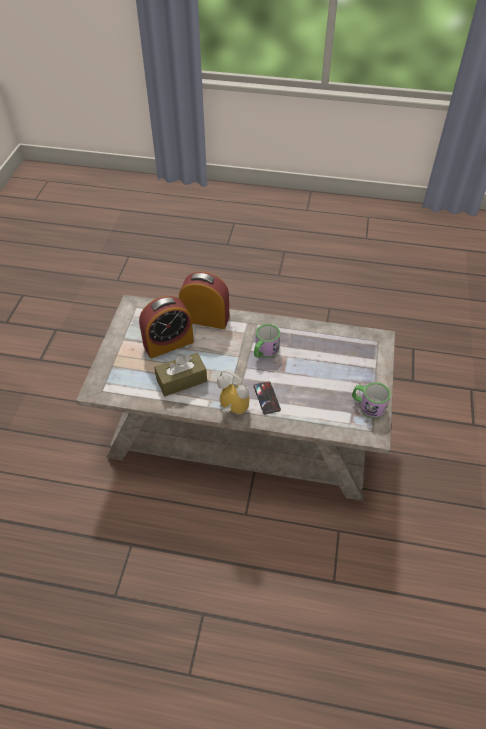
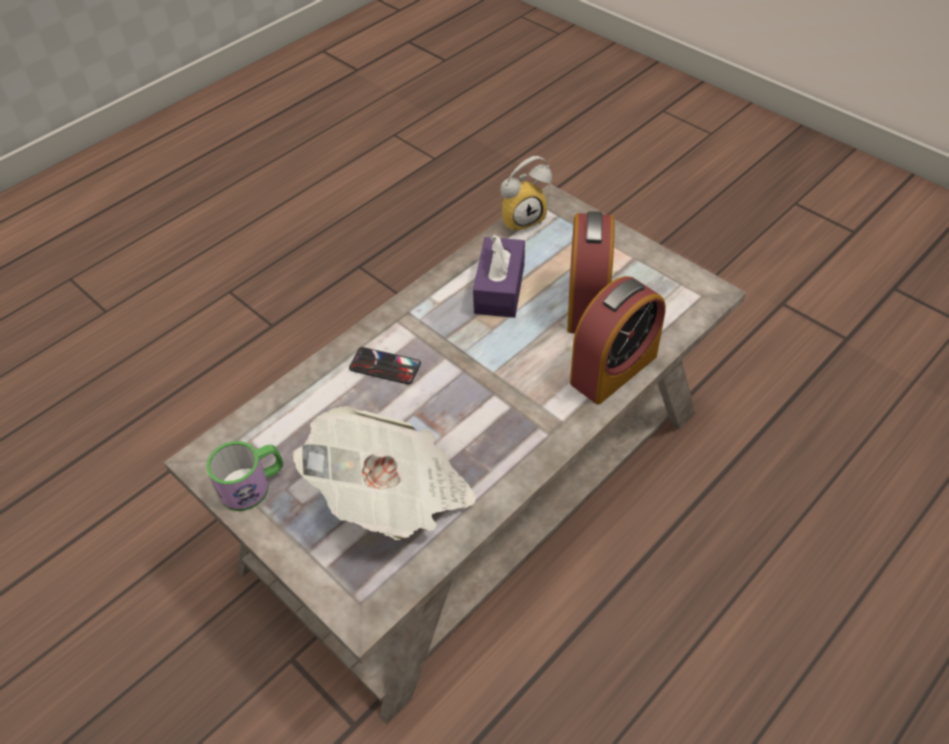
camera: 125 degrees right, 0 degrees up
(181, 380) = (499, 288): brown tissue box -> purple tissue box
(230, 410) = (401, 317): alarm clock -> alarm clock (522, 218)
(264, 351) = (477, 411): mug -> none
(328, 356) = (393, 495): none -> newspaper

